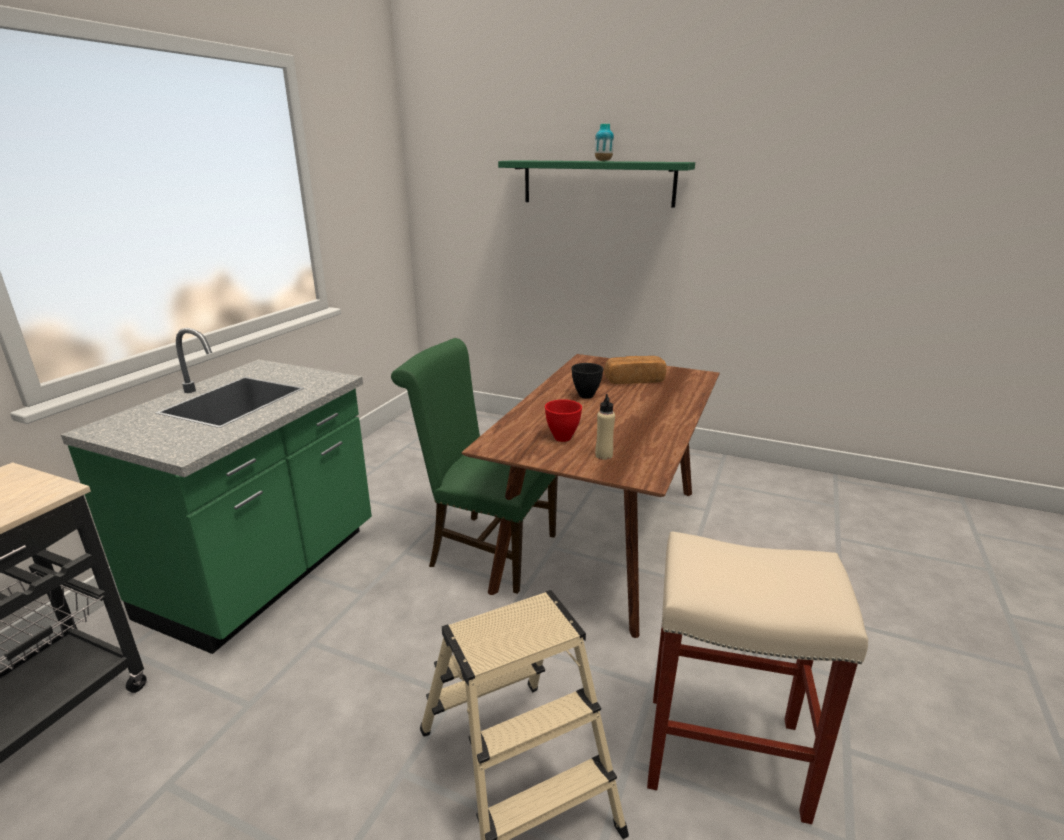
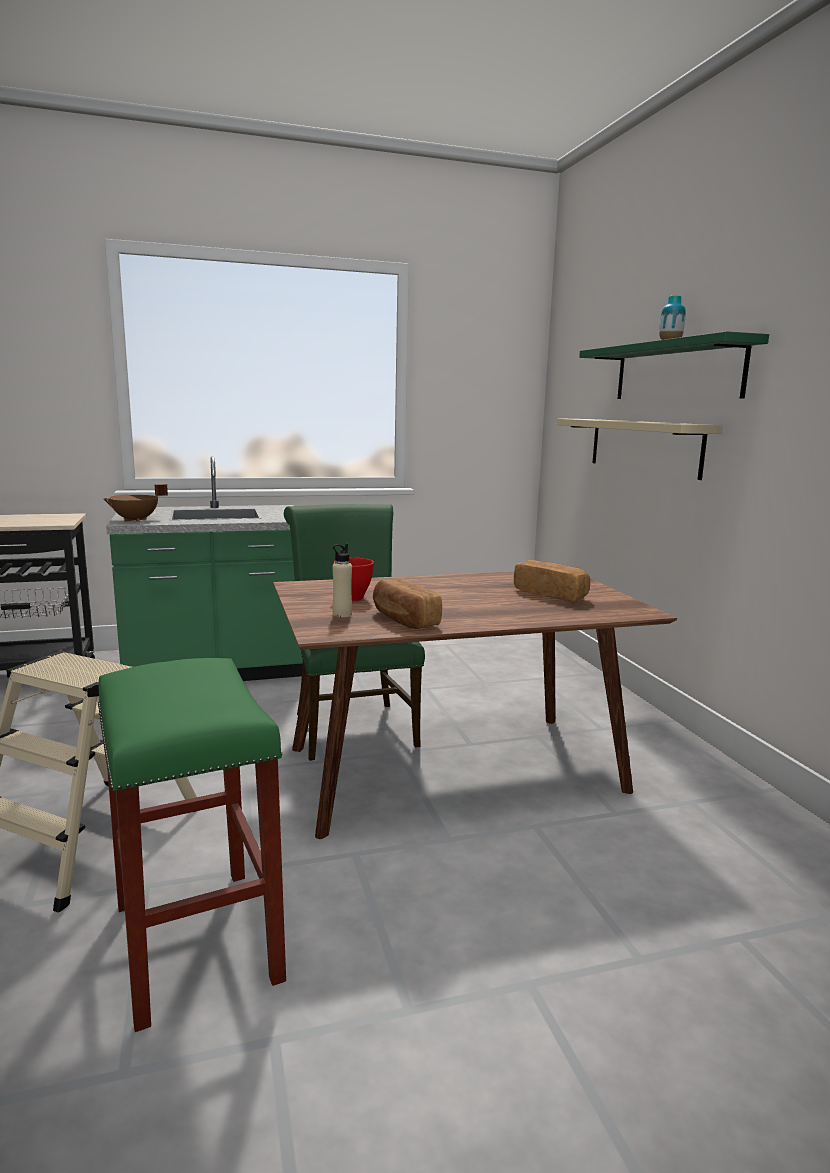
camera: 50 degrees right, 10 degrees down
(183, 444) = (136, 520): none -> brown cooking pot
(565, 242) = (643, 446): none -> beige shelf
(586, 395) = (468, 588): black bowl -> none
(643, 440) = (404, 619): none -> bread
(722, 754) = (194, 940): beige stool -> green stool

